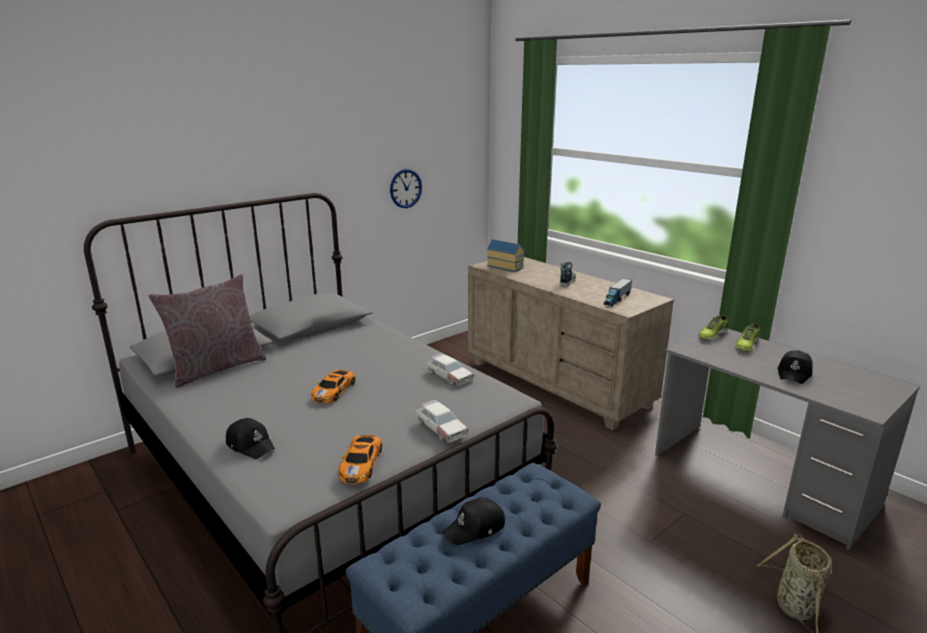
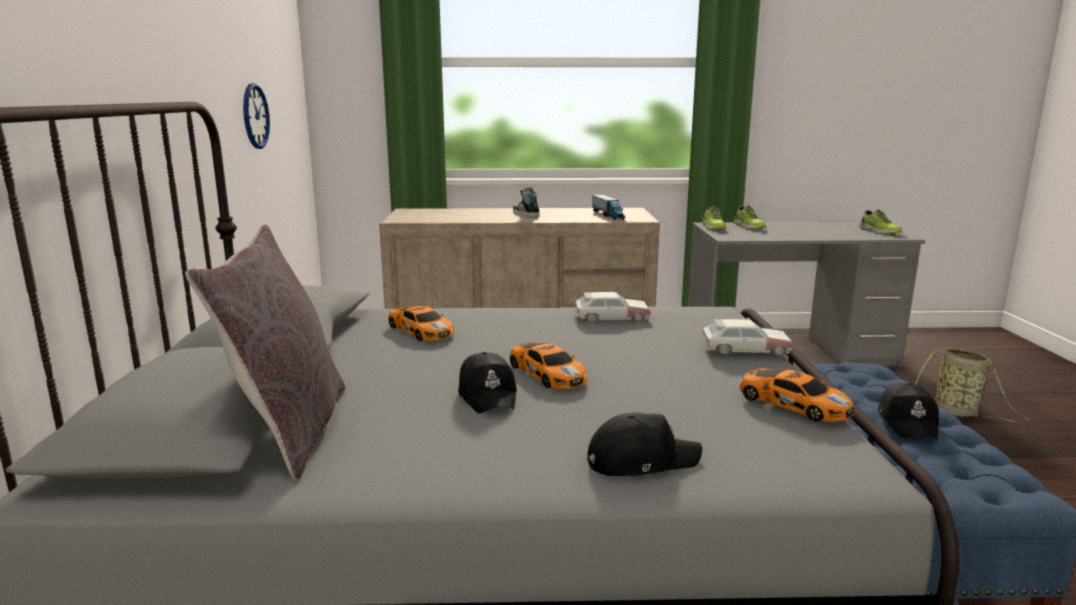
camera: 50 degrees left, 5 degrees down
(357, 343) = (420, 330): none -> toy car
(506, 266) = (425, 216): toy house -> none
(794, 373) = (818, 232): black cap -> black cap (488, 395)
(867, 396) = (878, 231): none -> shoe

